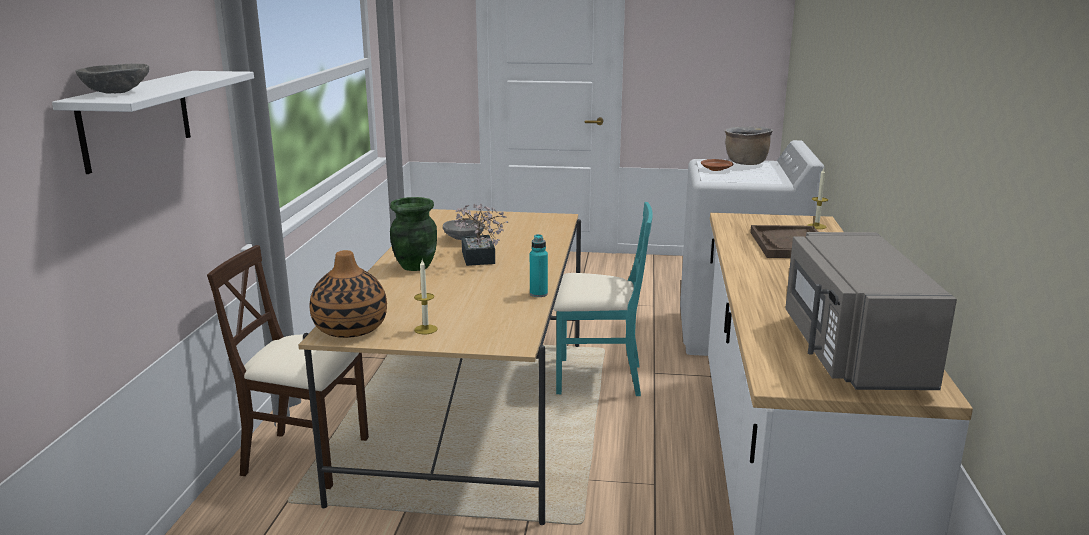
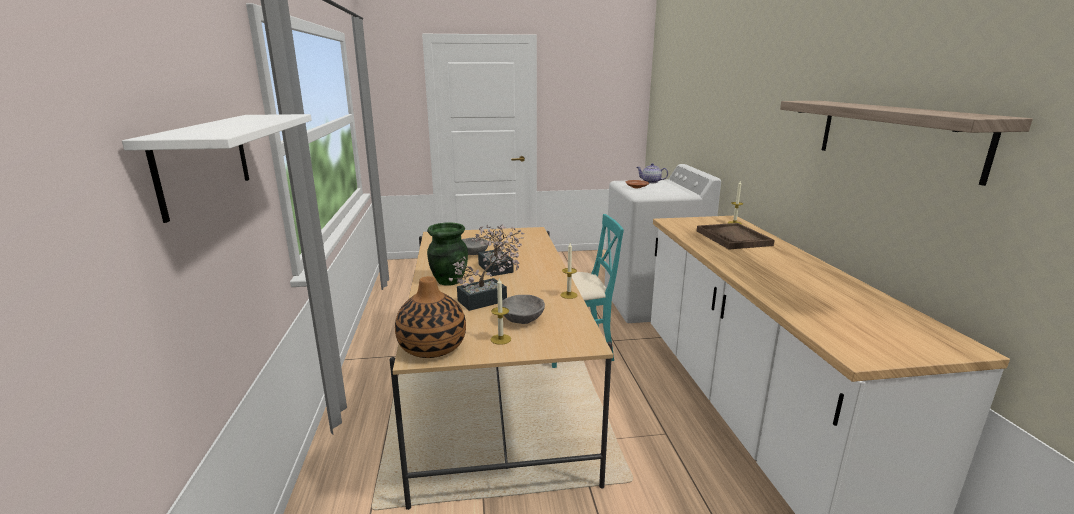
camera: 15 degrees left, 0 degrees up
(118, 92) = (195, 130): grey bowl -> grey bowl (522, 319)
(307, 458) = (372, 460): beige chair -> none
(442, 289) = (487, 299): none -> potted plant
(538, 294) = (568, 295): turquoise bottle -> candle
(745, 163) = (651, 182): brown cooking pot -> teapot
(851, 351) = (873, 320): grey microwave -> none
(934, 121) = (895, 136): none -> shelf

